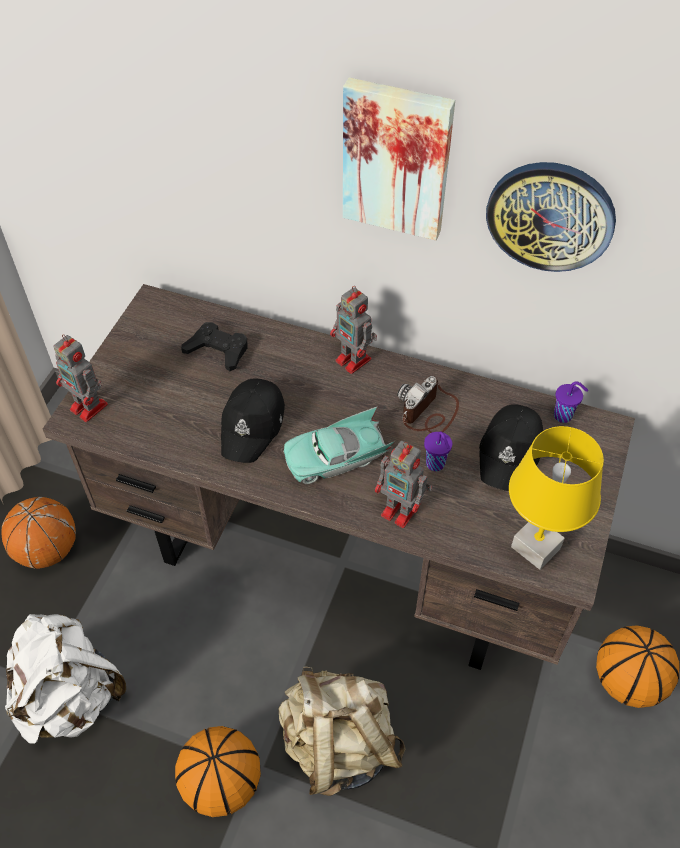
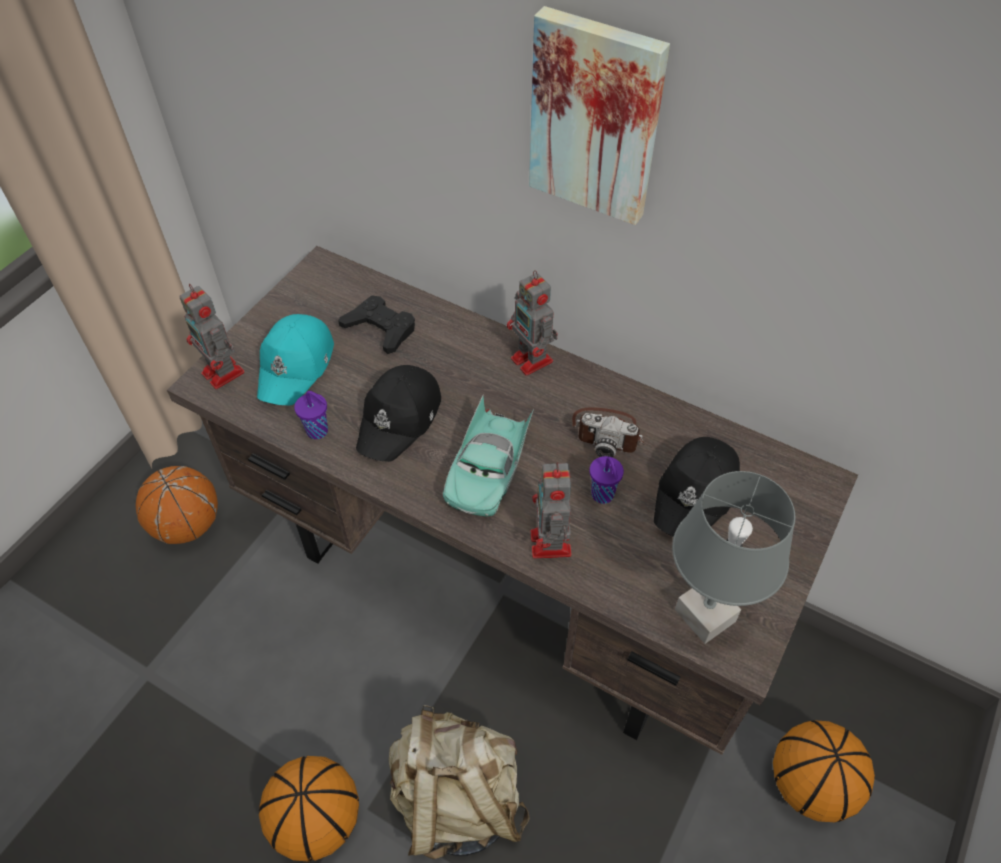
camera: 10 degrees right, 0 degrees up
(71, 697) = (175, 692): white backpack -> none
(152, 392) = (296, 366): none -> turquoise cap
(337, 457) = (488, 469): turquoise toy car -> turquoise toy car turned 60 degrees counterclockwise
(402, 511) = (550, 545): toy robot -> toy robot turned 45 degrees clockwise
(429, 412) = (607, 433): camera -> camera turned 120 degrees counterclockwise
(536, 548) = (706, 616): yellow table lamp -> grey table lamp
(550, 216) = (777, 208): wall clock -> none
(564, 416) = (770, 460): purple cup -> purple cup (318, 431)

